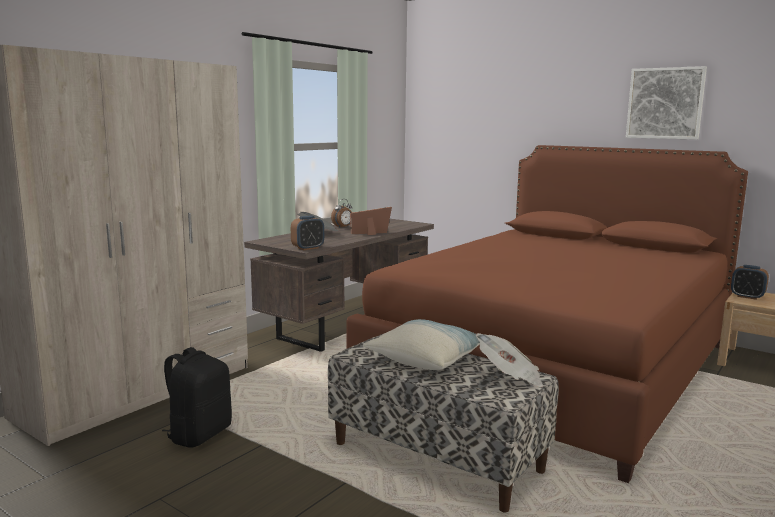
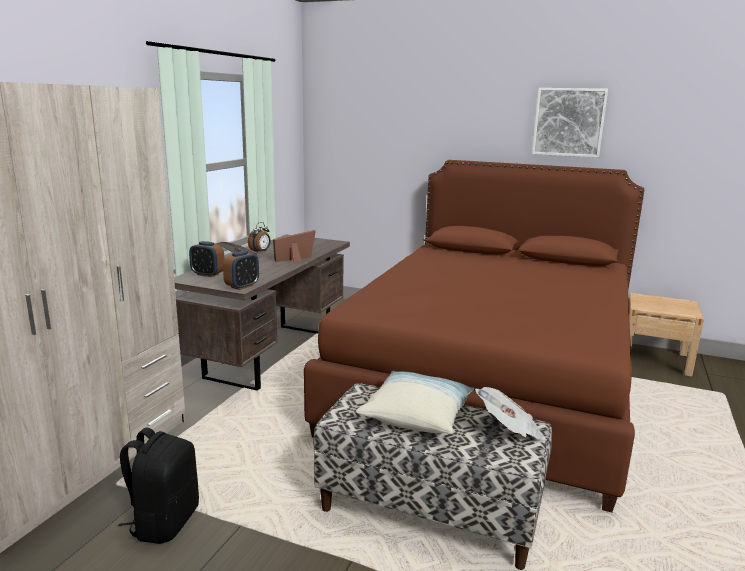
camera: 15 degrees left, 5 degrees up
(747, 296) = (644, 302): alarm clock -> alarm clock (207, 274)

